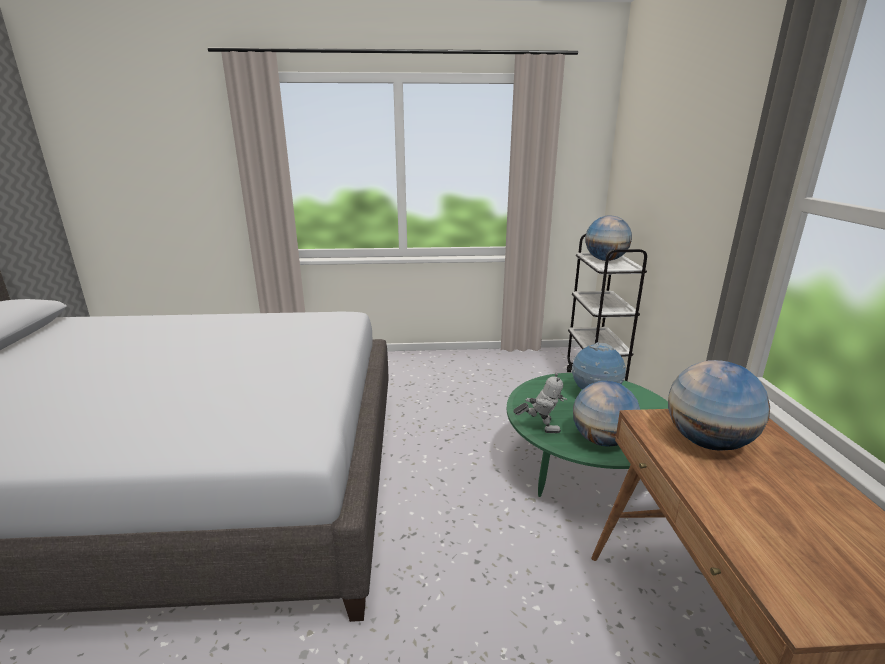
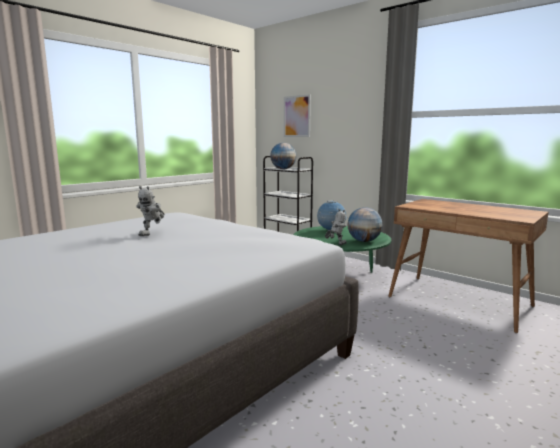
camera: 45 degrees left, 10 degrees down
(237, 350) = (153, 234): none -> toy robot
(649, 169) = (297, 116): none -> picture
(708, 442) = (434, 206): globe -> none

